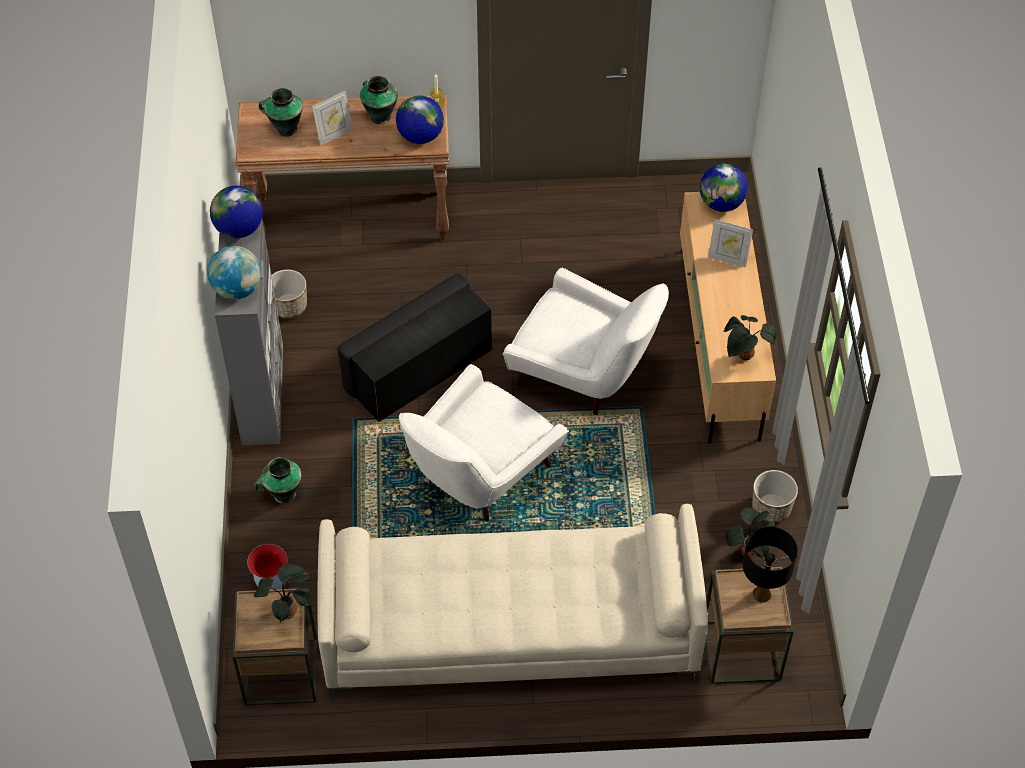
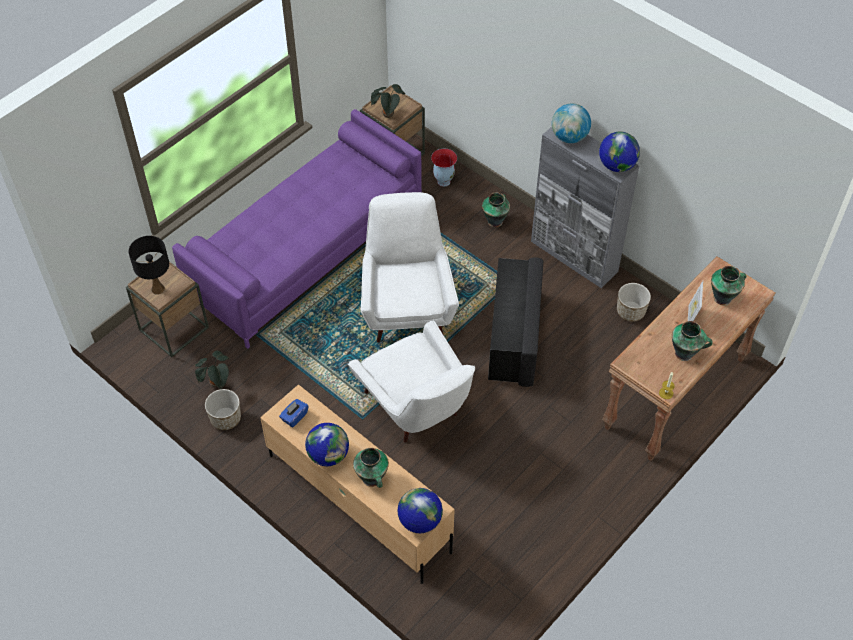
camera: 135 degrees right, 0 degrees up
(420, 136) = (642, 360): globe -> globe (328, 455)
(509, 630) = (306, 249): beige sofa -> purple sofa
(584, 376) = (417, 409): white armchair -> white armchair turned 105 degrees counterclockwise
(727, 259) = (372, 479): picture frame -> vase
(744, 356) = (294, 417): potted plant -> blue tissue box

